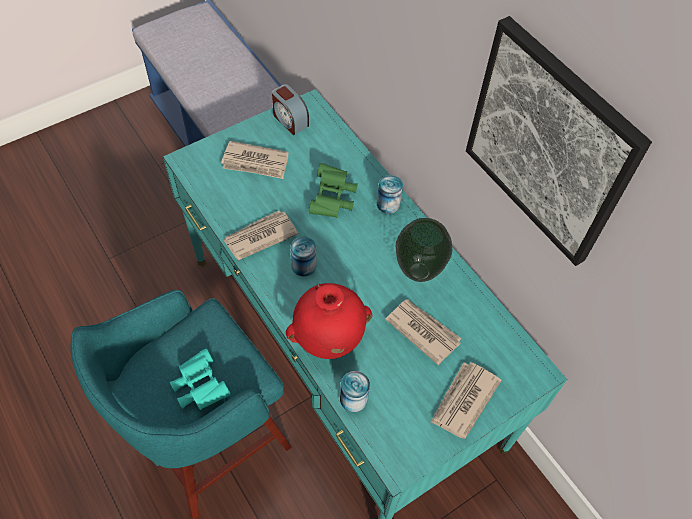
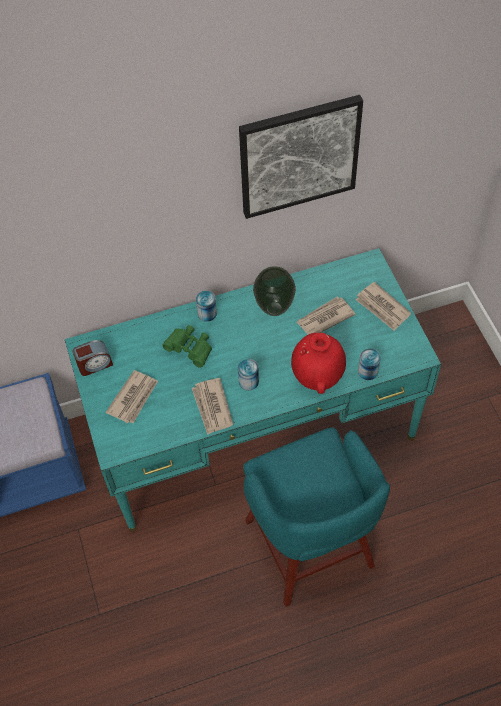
camera: 70 degrees left, 0 degrees up
(200, 386) = (327, 478): turquoise binoculars -> none

